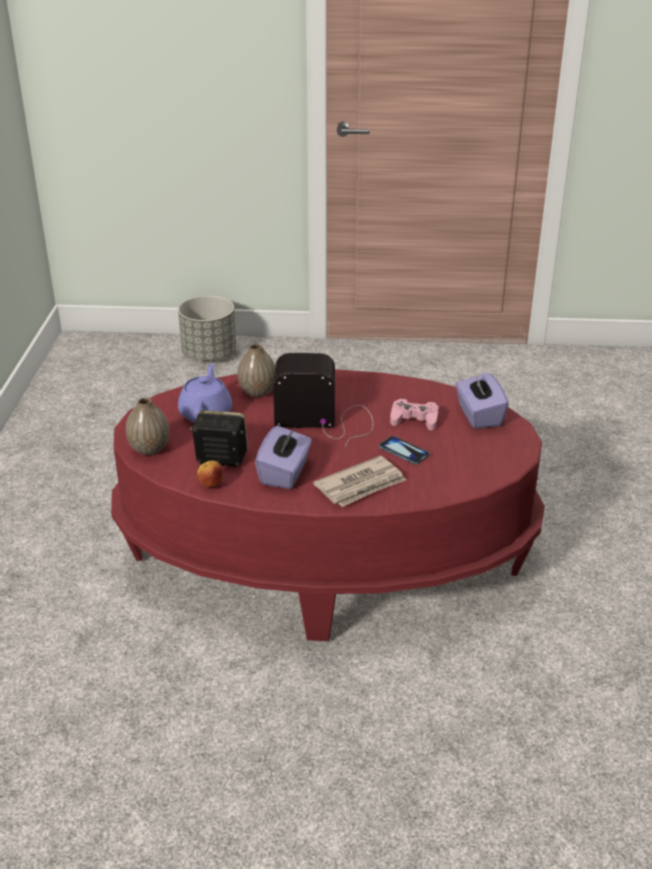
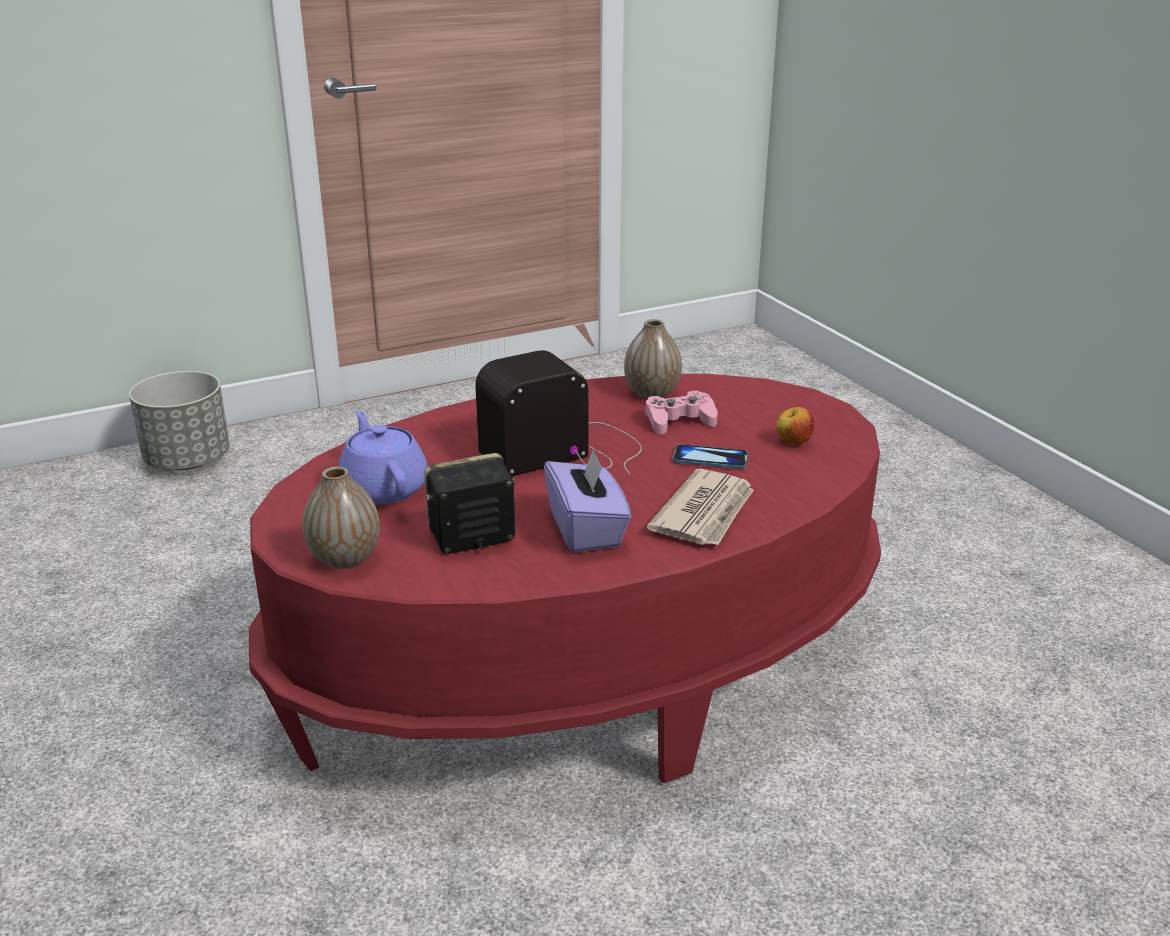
camera: 30 degrees left, 5 degrees down
(211, 484) = (495, 577): apple -> apple (793, 443)
(257, 392) = (431, 443): vase -> vase (652, 394)
(479, 416) = (750, 396): purple tissue box -> none

